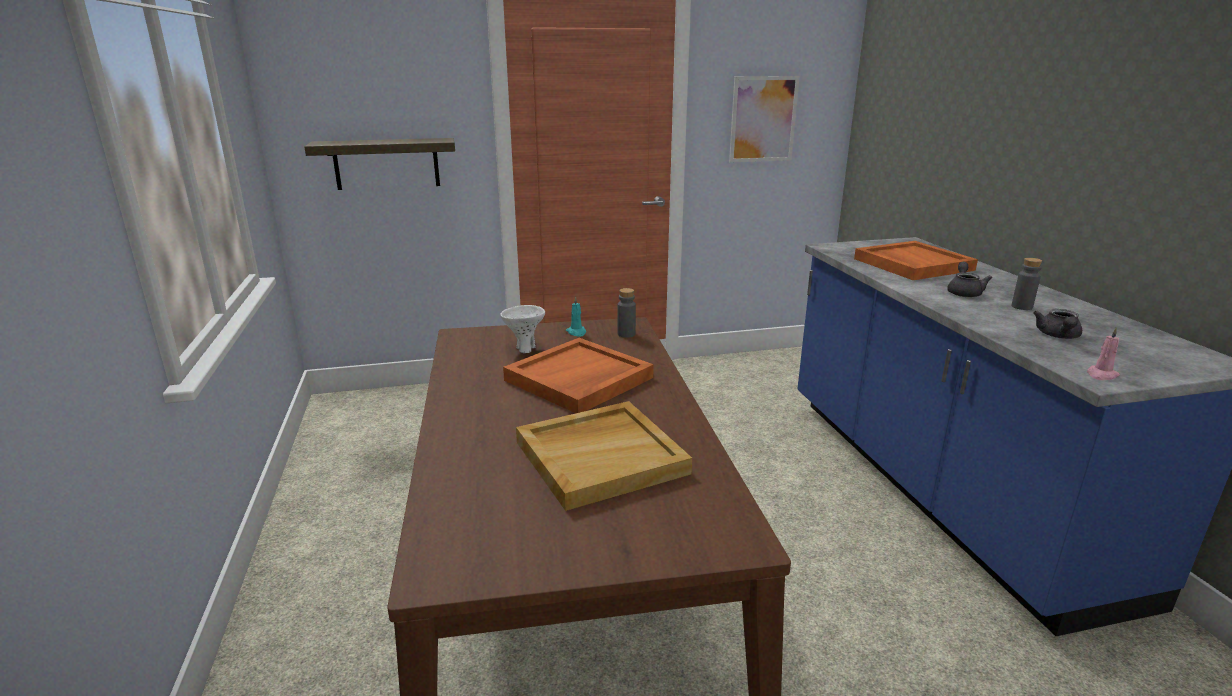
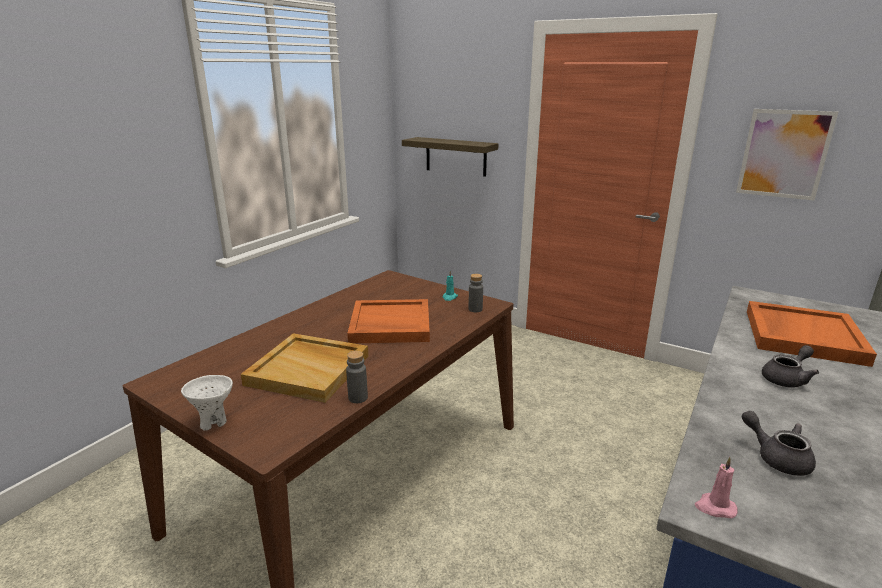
camera: 45 degrees right, 0 degrees up
(525, 348) = (403, 296): white bowl -> white bowl (213, 423)
(1021, 307) = (820, 417): grey bottle -> grey bottle (358, 398)
(1058, 336) = (777, 457): grey teapot -> grey teapot turned 75 degrees clockwise

